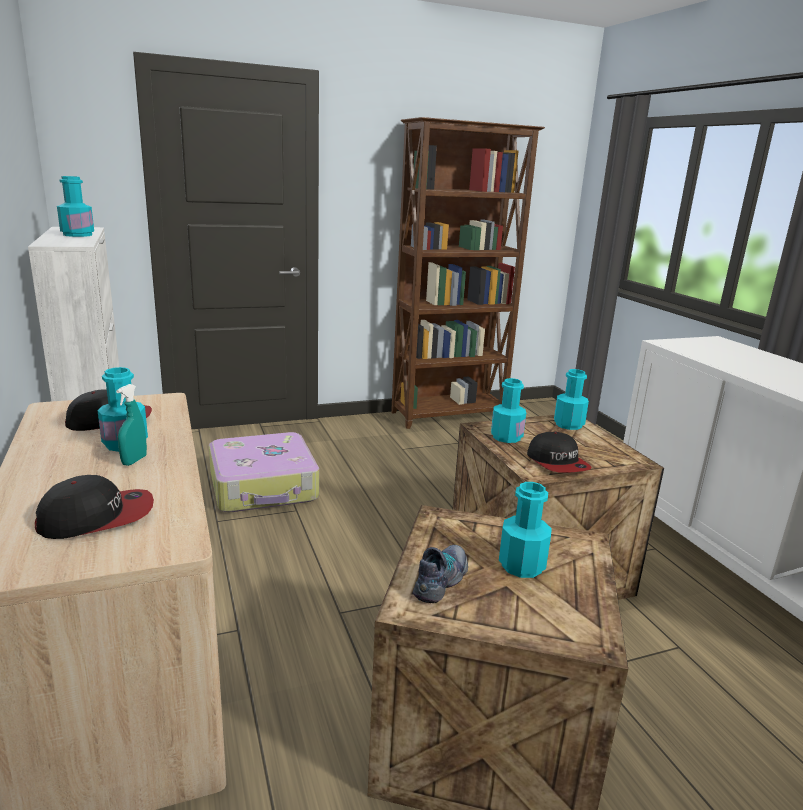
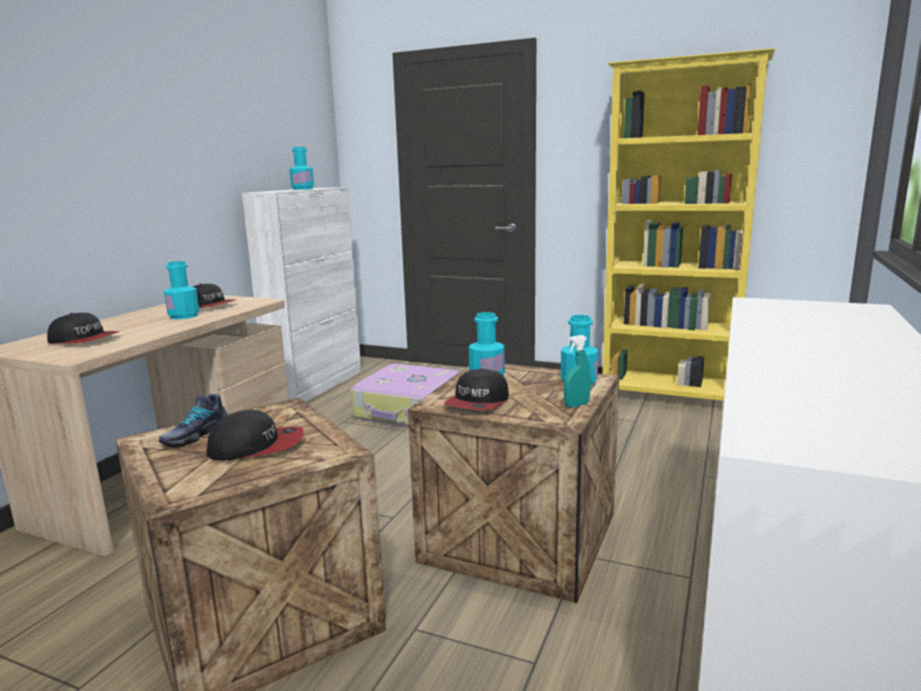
camera: 45 degrees right, 5 degrees down
(134, 460) = (165, 323): turquoise spray bottle -> turquoise spray bottle (576, 405)
(442, 580) = (195, 435): shoe -> shoe turned 135 degrees clockwise
(449, 416) = (669, 397): brown bookcase -> yellow bookcase
(522, 565) = (257, 446): turquoise bottle -> cap

